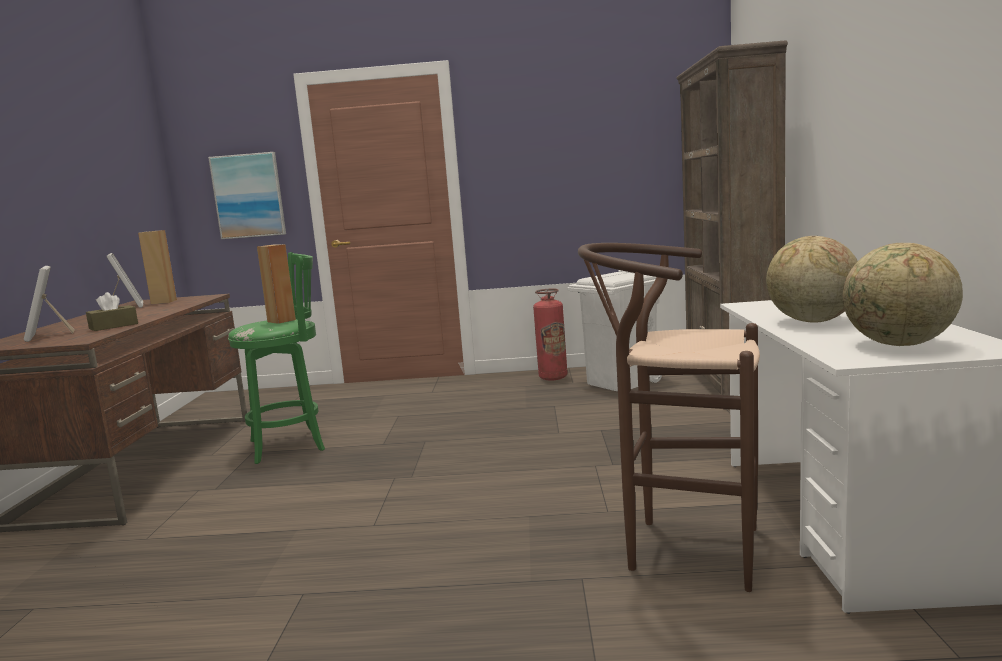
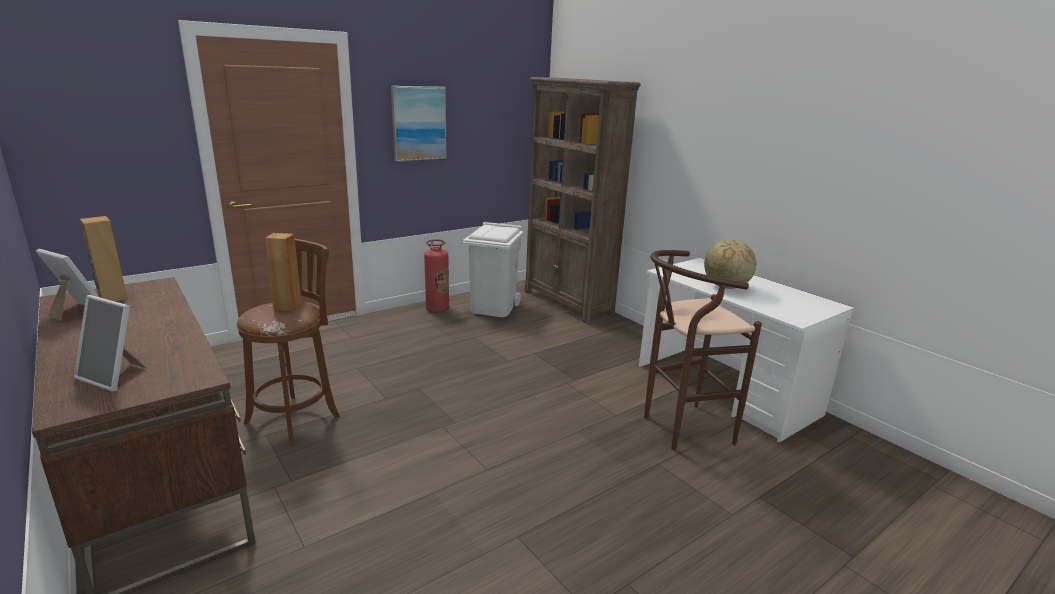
camera: 40 degrees left, 10 degrees up
(113, 326) = (175, 349): brown tissue box -> none
(248, 196) = (122, 154): picture -> picture (418, 123)
(292, 444) = (296, 417): green stool -> brown stool
(898, 345) = (794, 305): globe -> none

